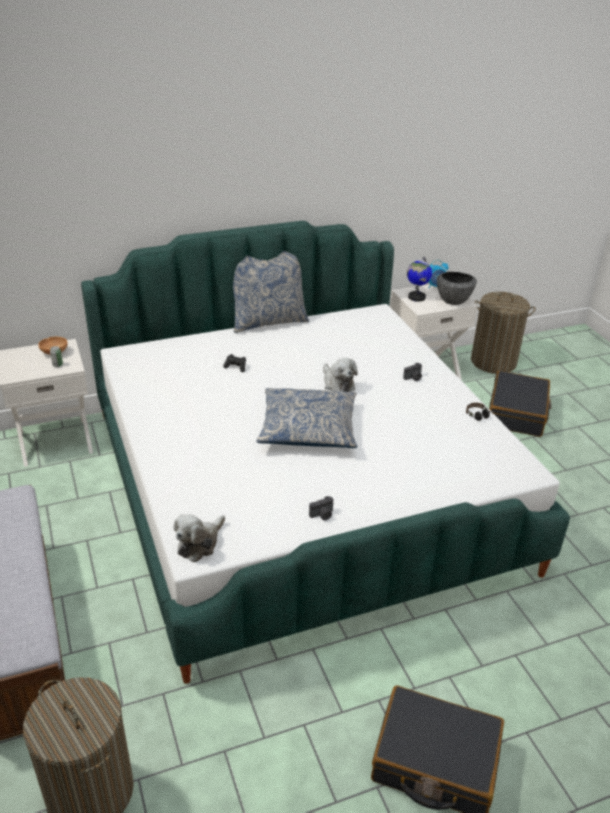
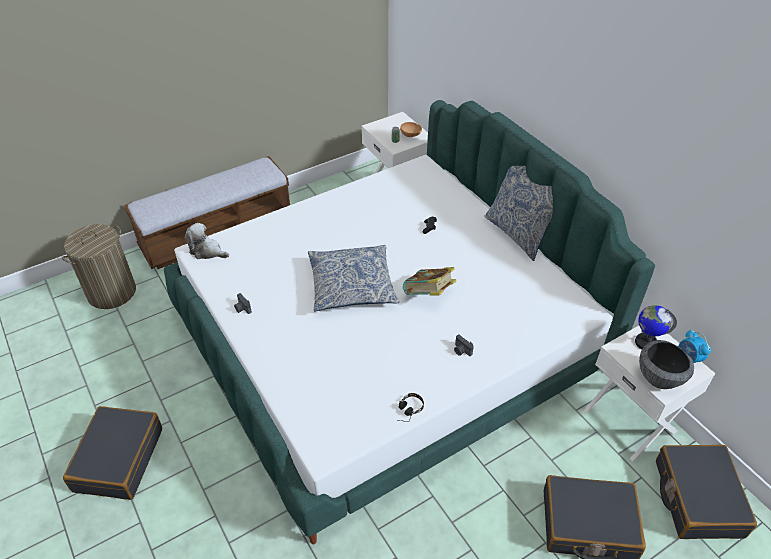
camera: 80 degrees right, 10 degrees up
(337, 383) = (428, 295): plush toy -> book
(493, 362) = (697, 498): laundry basket -> black suitcase

